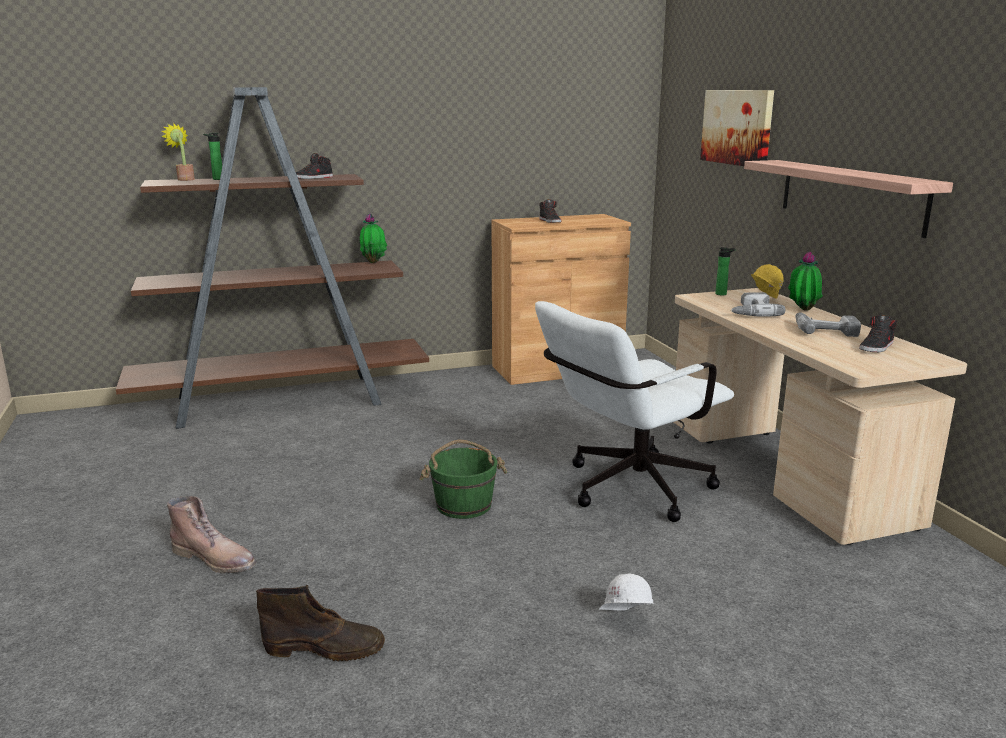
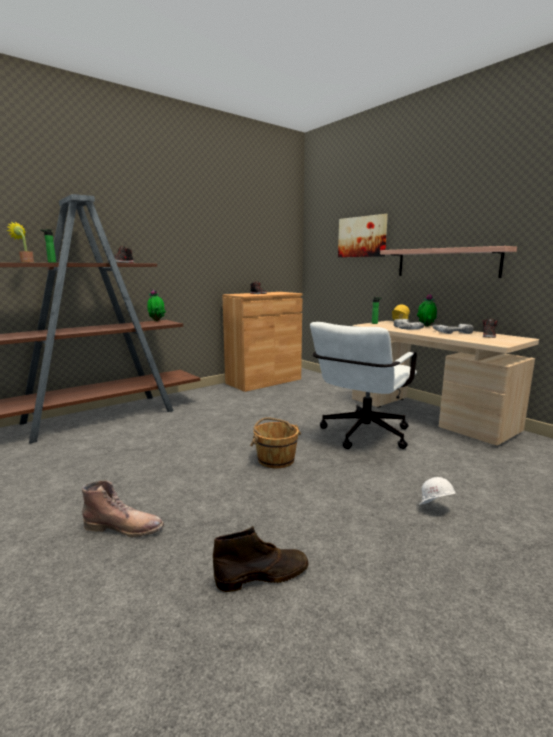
camera: 20 degrees left, 5 degrees down
(463, 504) = (275, 459): green bucket -> brown bucket

